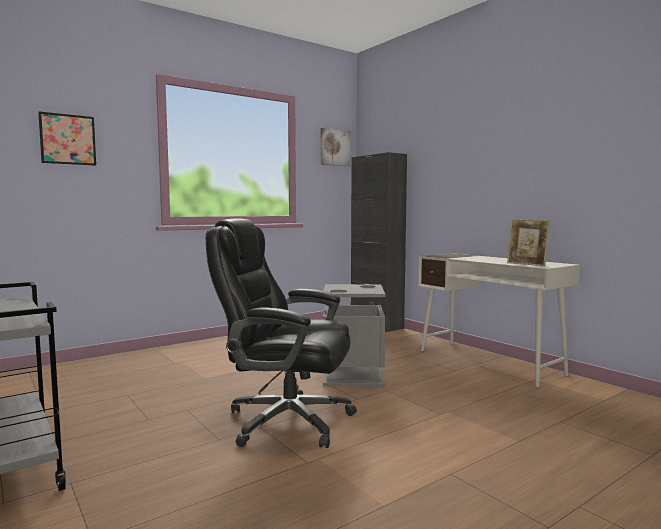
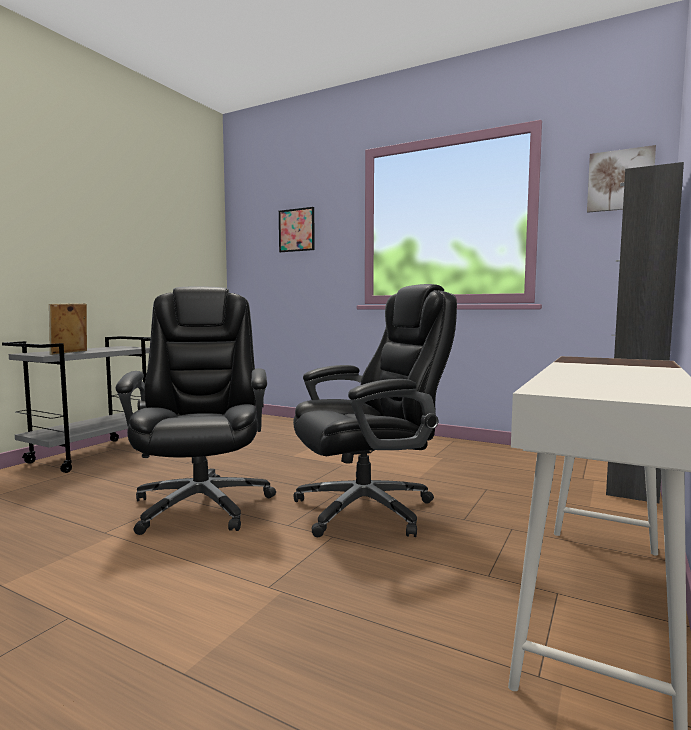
camera: 65 degrees right, 0 degrees up
(353, 376) = (368, 509): grey trash can -> black office chair
(526, 264) = (560, 384): picture frame -> picture frame (70, 353)

